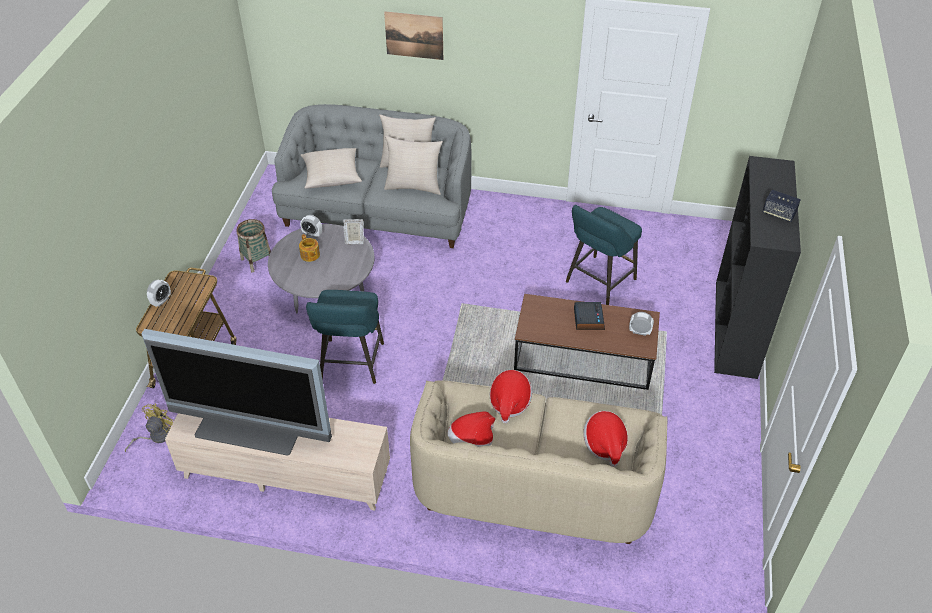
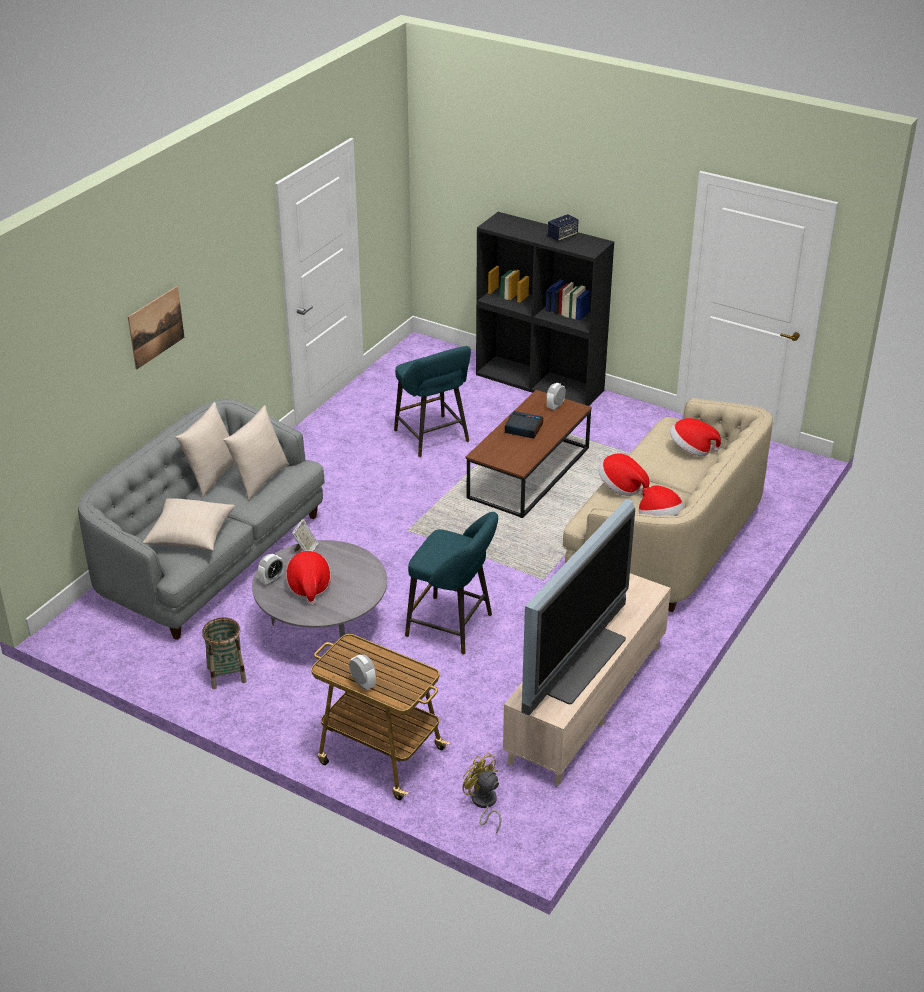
camera: 70 degrees left, 10 degrees down
(310, 255) = (309, 587): teapot -> hat

